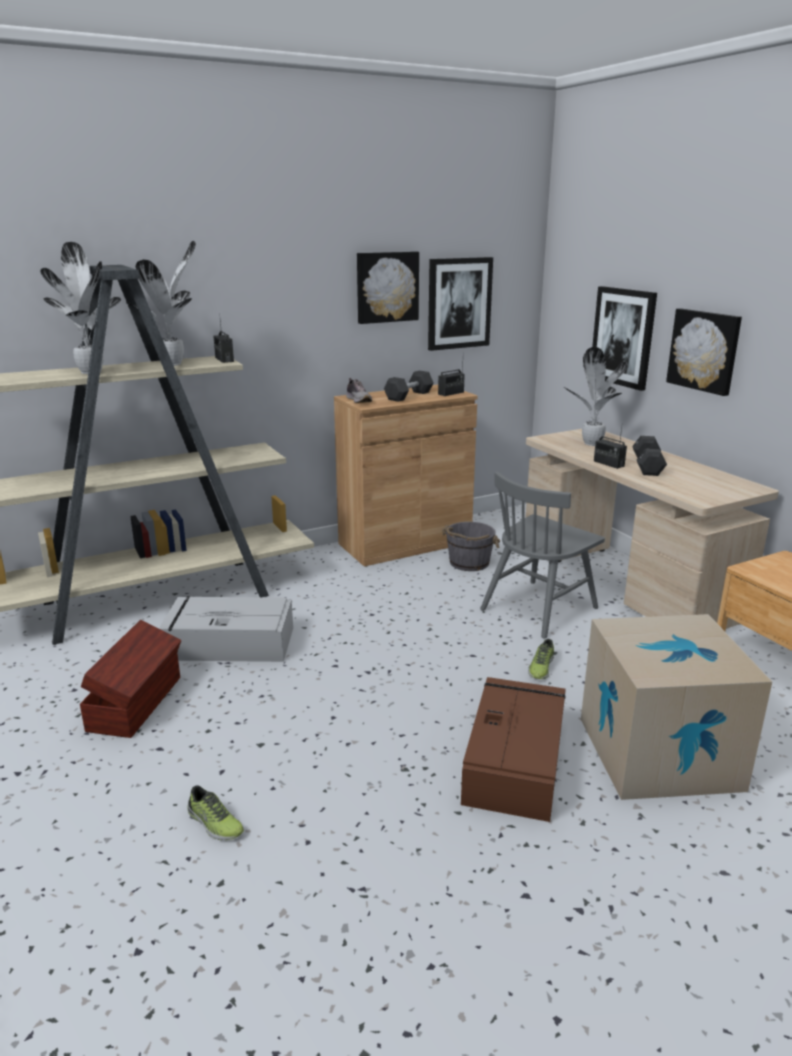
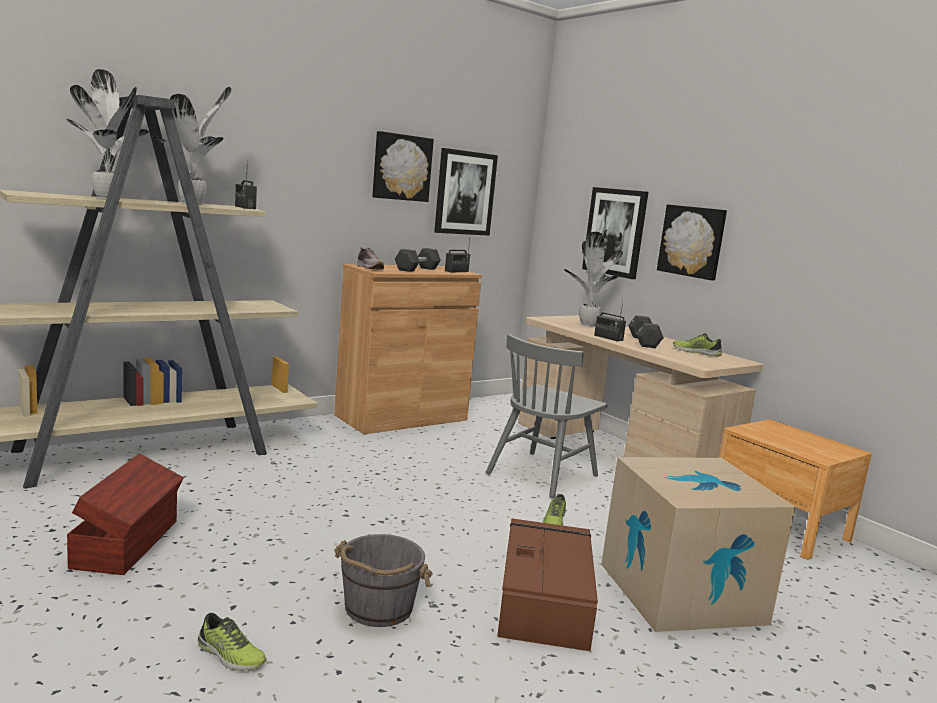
camera: 10 degrees left, 10 degrees down
(228, 643) = (227, 493): grey storage box -> none
(468, 563) = (467, 436): grey bucket -> grey bucket (377, 608)
(704, 478) = (696, 352): none -> shoe

